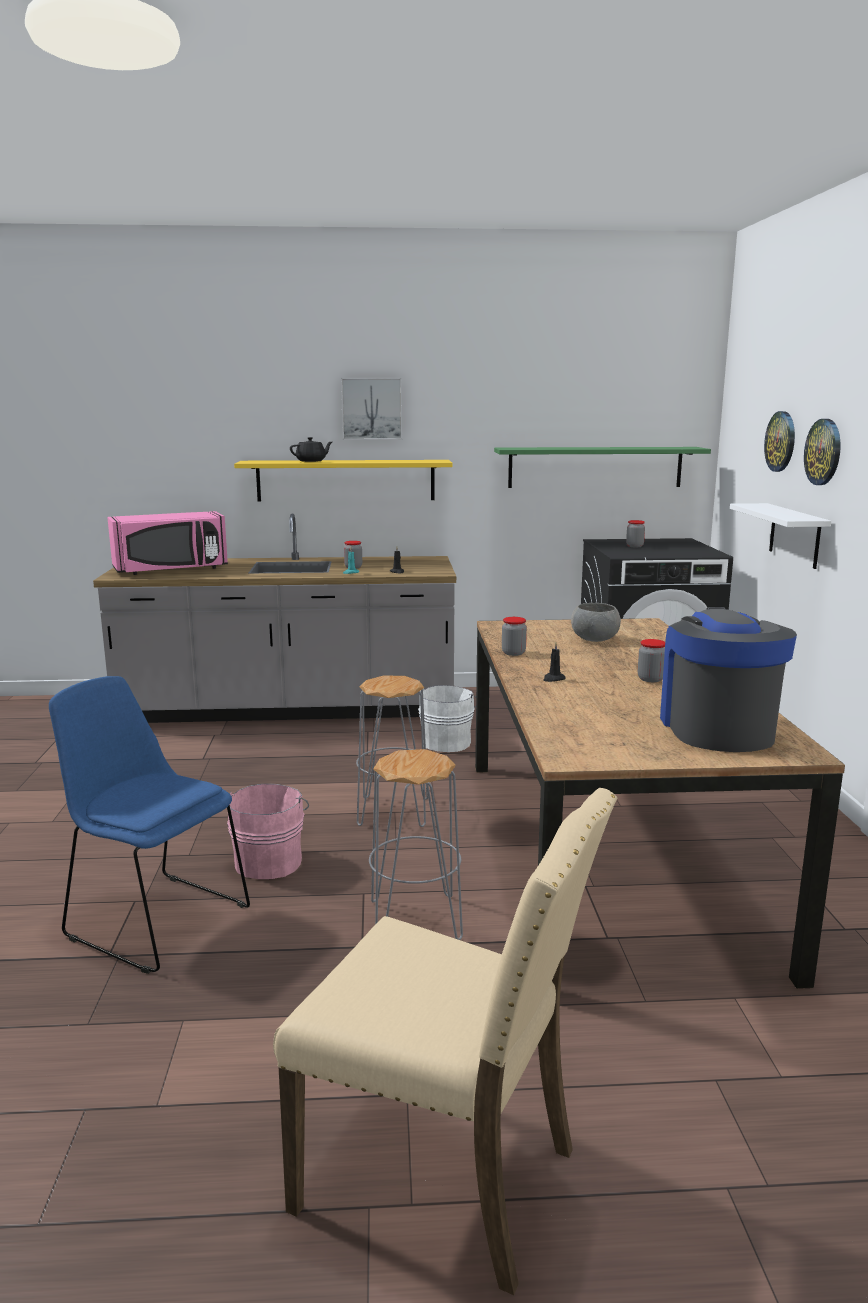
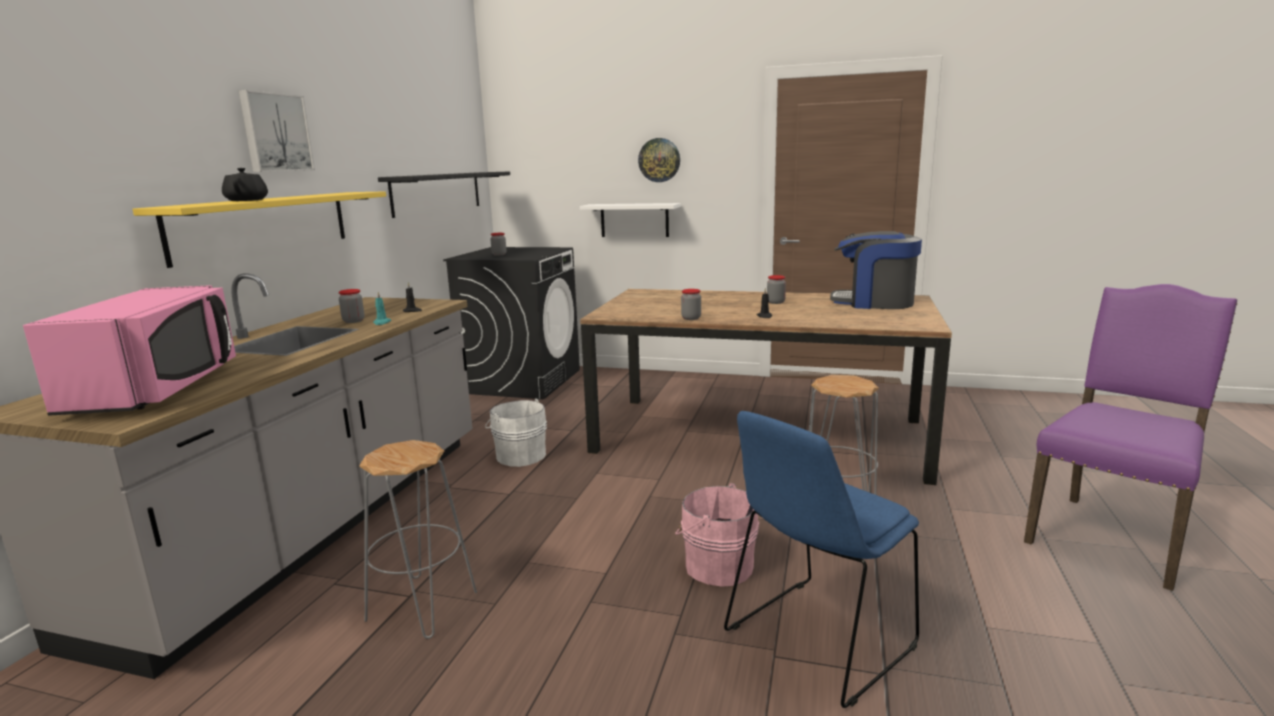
camera: 70 degrees left, 0 degrees up
(393, 811) = (648, 496): grey stool -> grey stool (421, 606)
(444, 1176) = (1111, 536): beige chair -> purple chair
(594, 639) = (671, 302): grey bowl -> none
(595, 467) = (437, 193): green shelf -> black shelf
(781, 441) = (597, 158): wall clock -> none

